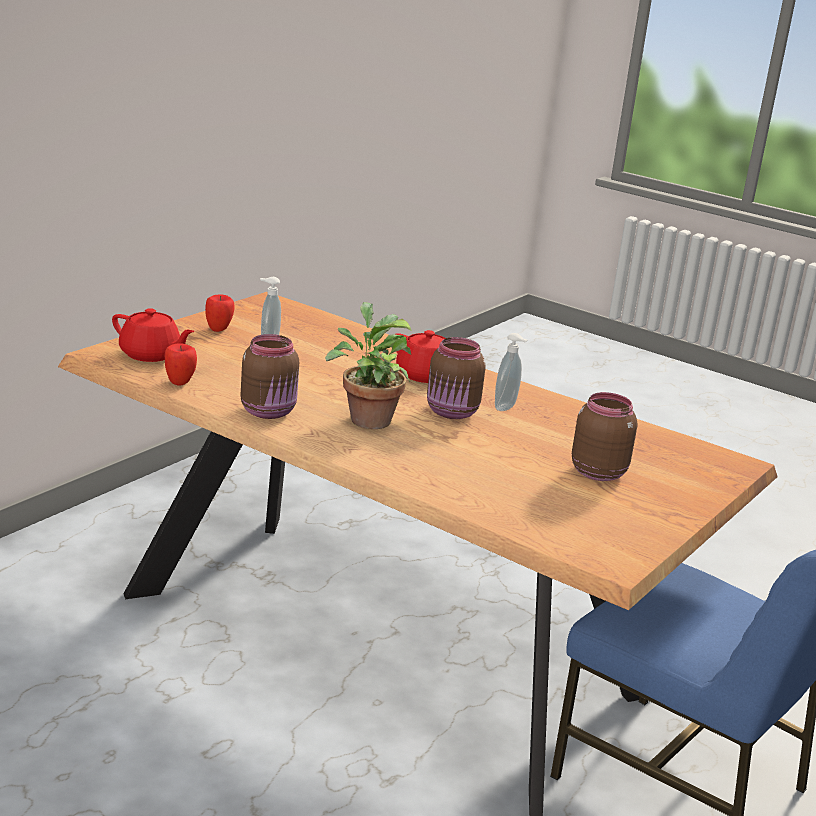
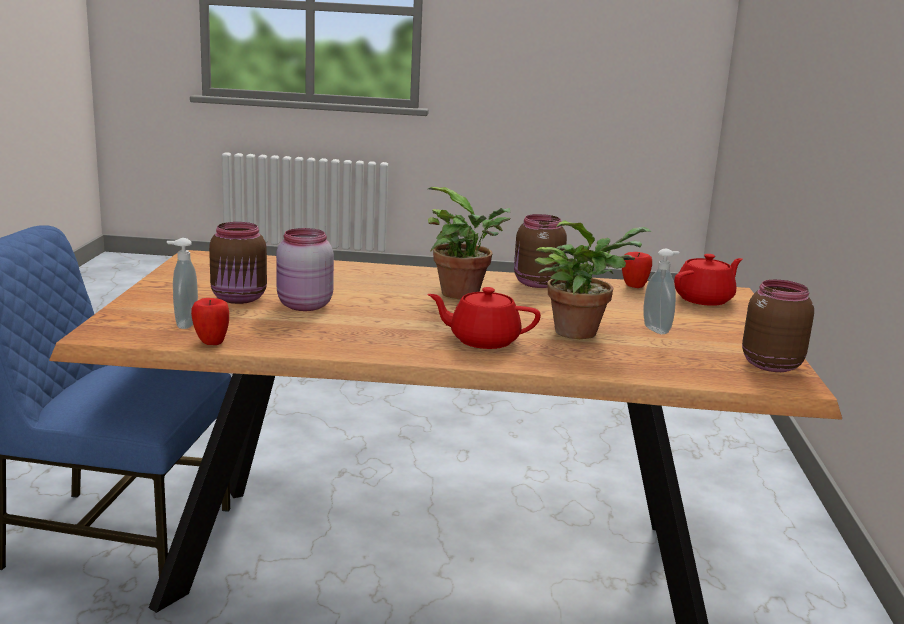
camera: 150 degrees right, 5 degrees down
(151, 355) = (704, 299): red teapot -> red teapot turned 150 degrees clockwise
(219, 329) = (732, 334): apple -> apple (211, 343)
(333, 362) = (580, 331): none -> potted plant
(452, 413) = (409, 314): brown jar -> brown jar (769, 364)
(506, 408) = (368, 330): soap dispenser -> soap dispenser (184, 324)
(541, 447) = (303, 306): none -> pink jar

